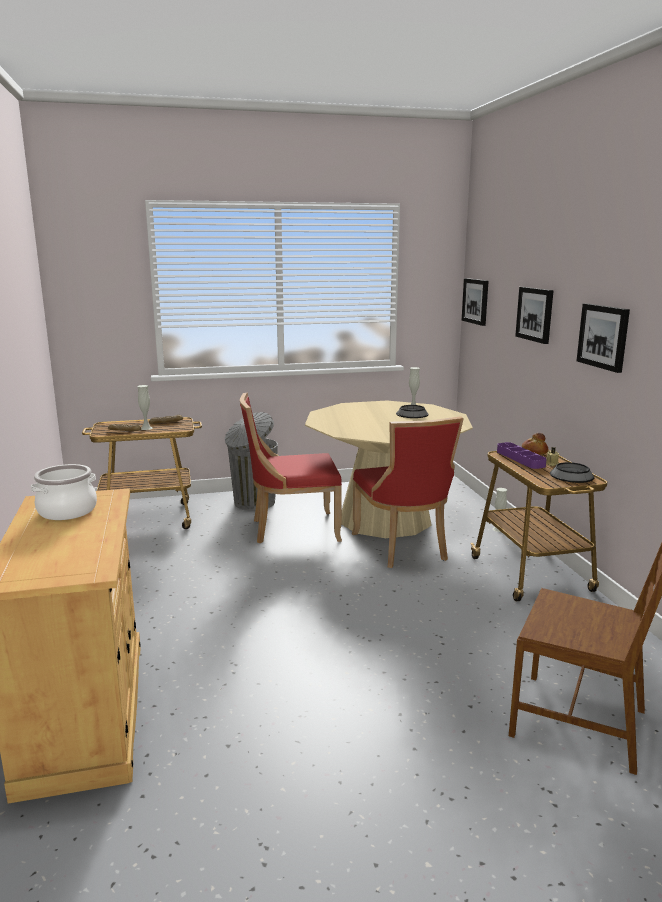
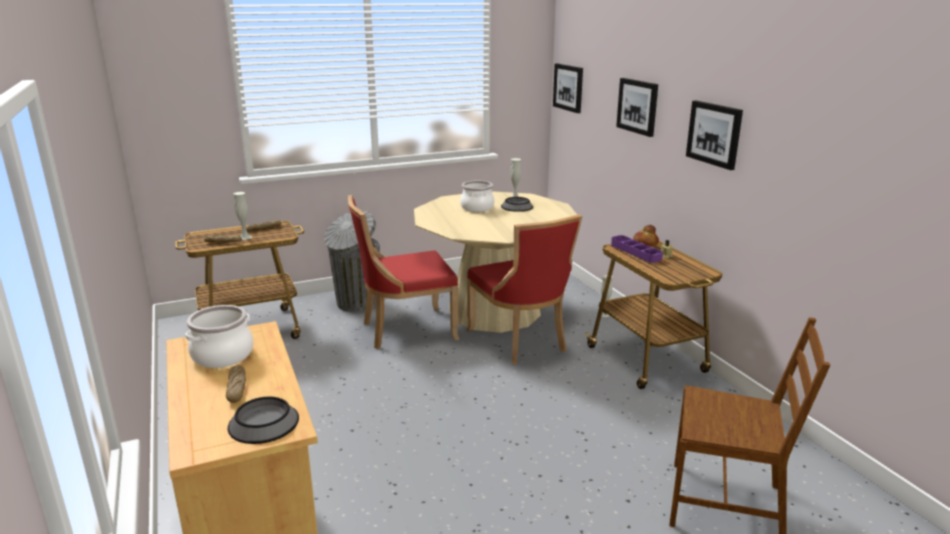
camera: 10 degrees left, 5 degrees up
(65, 537) = (236, 388): none -> bread
(371, 413) = (476, 208): none -> cooking pot
(572, 475) = (688, 268): bowl -> bowl (264, 422)

